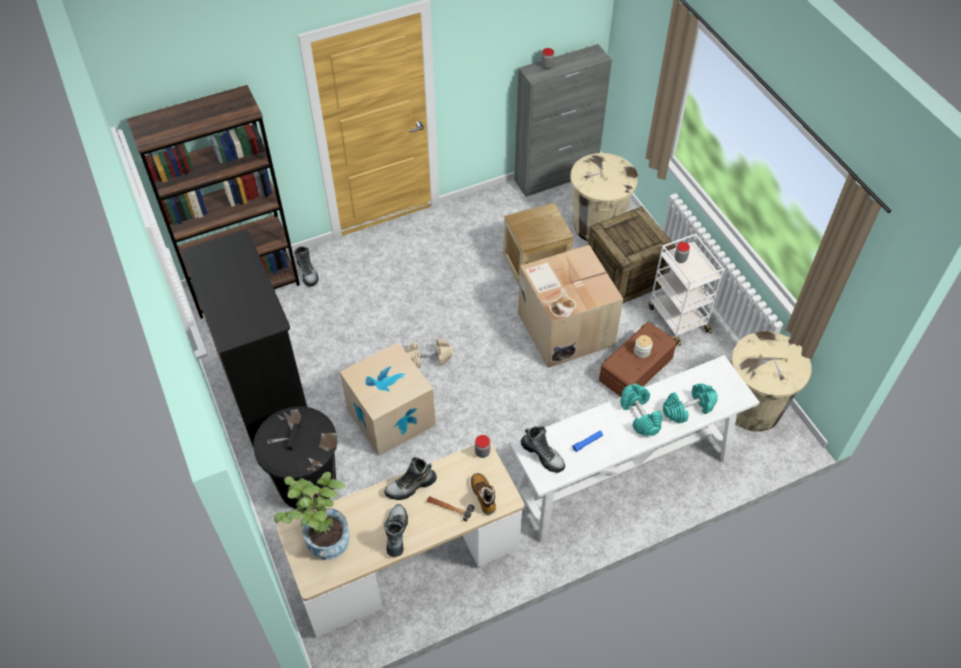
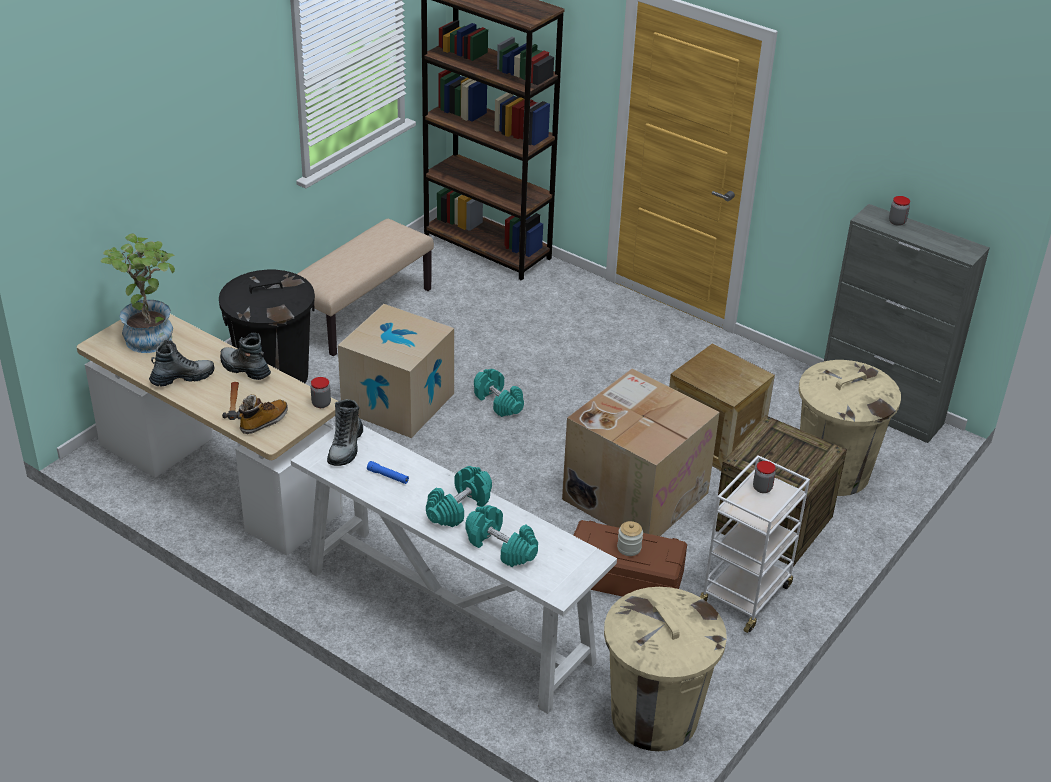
camera: 60 degrees right, 15 degrees down
(266, 395) = (362, 311): black dresser -> beige bench
(307, 273) = (542, 279): boot -> none
(429, 358) = (498, 402): beige dumbbell -> turquoise dumbbell

